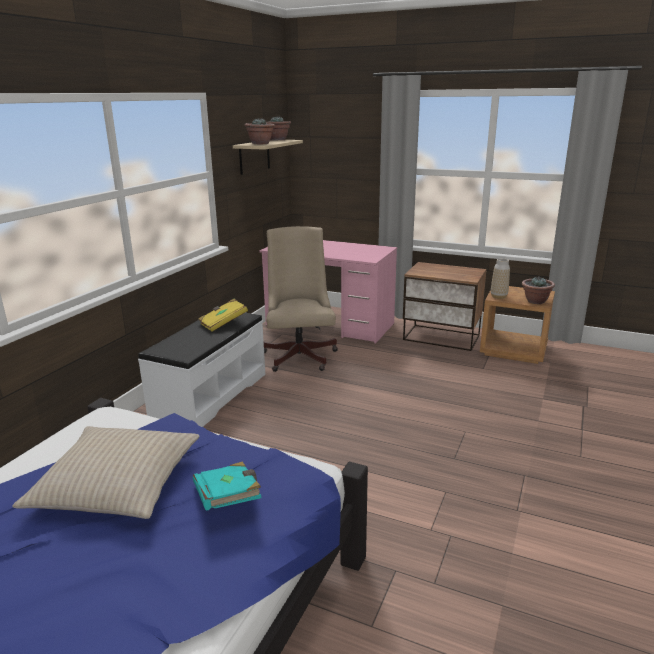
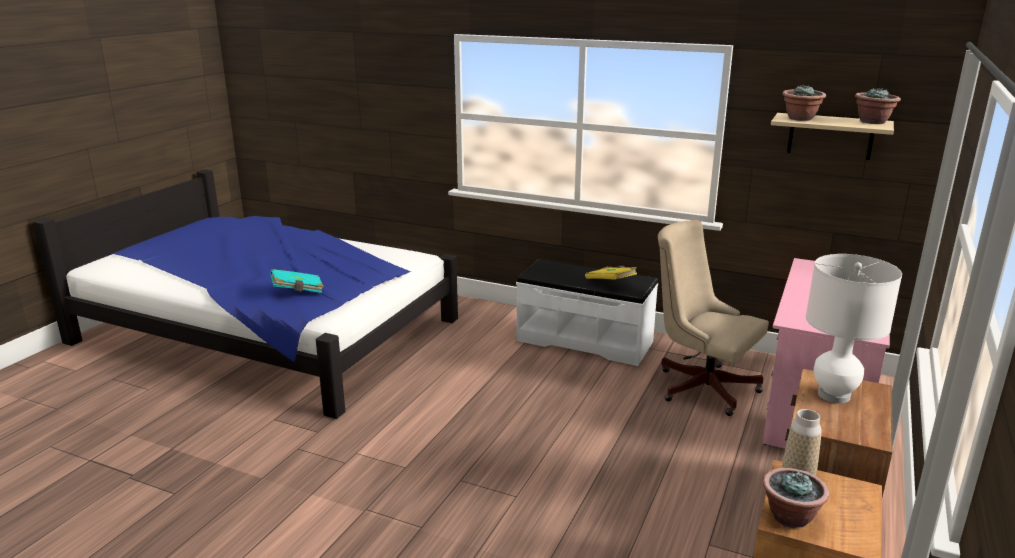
camera: 90 degrees right, 0 degrees up
(117, 484) = (331, 266): beige pillow -> none
(300, 354) = (700, 385): beige office chair -> beige office chair turned 135 degrees counterclockwise
(435, 271) = (833, 395): none -> white table lamp

